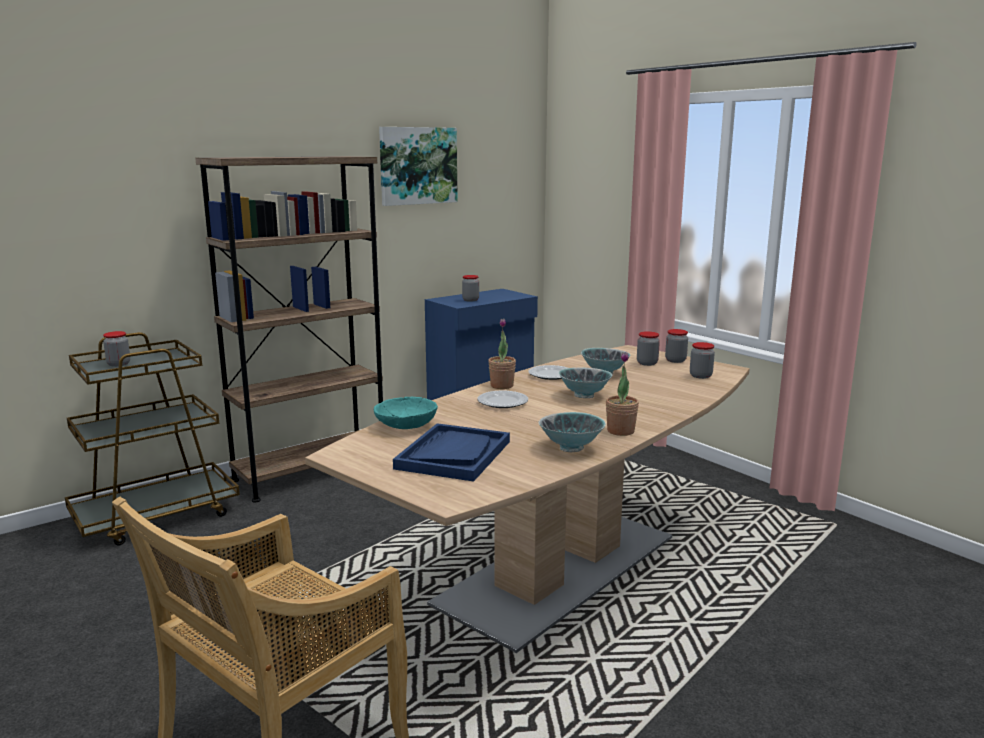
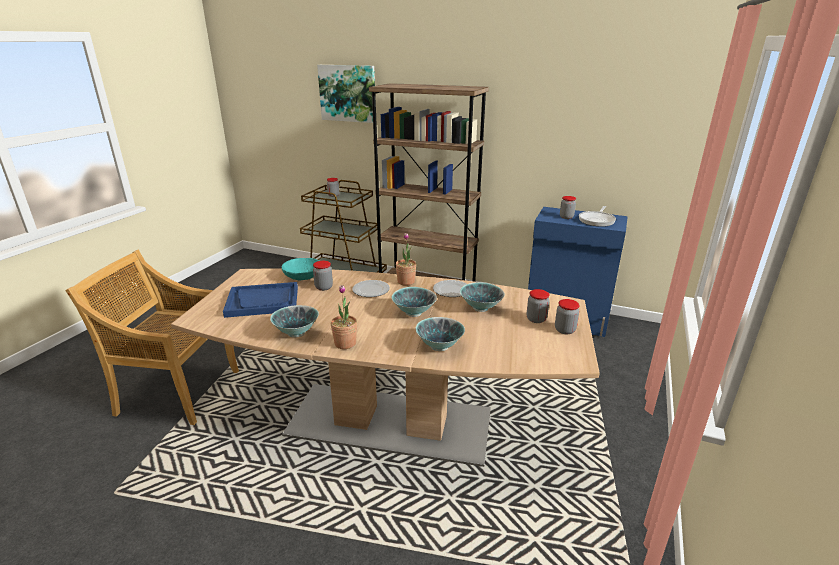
camera: 60 degrees right, 10 degrees up
(417, 165) = (558, 97): picture -> picture (348, 93)
(497, 296) = (597, 220): none -> frying pan
(665, 400) = (439, 347): none -> bowl
(700, 376) = (531, 351): jar -> jar (324, 287)

